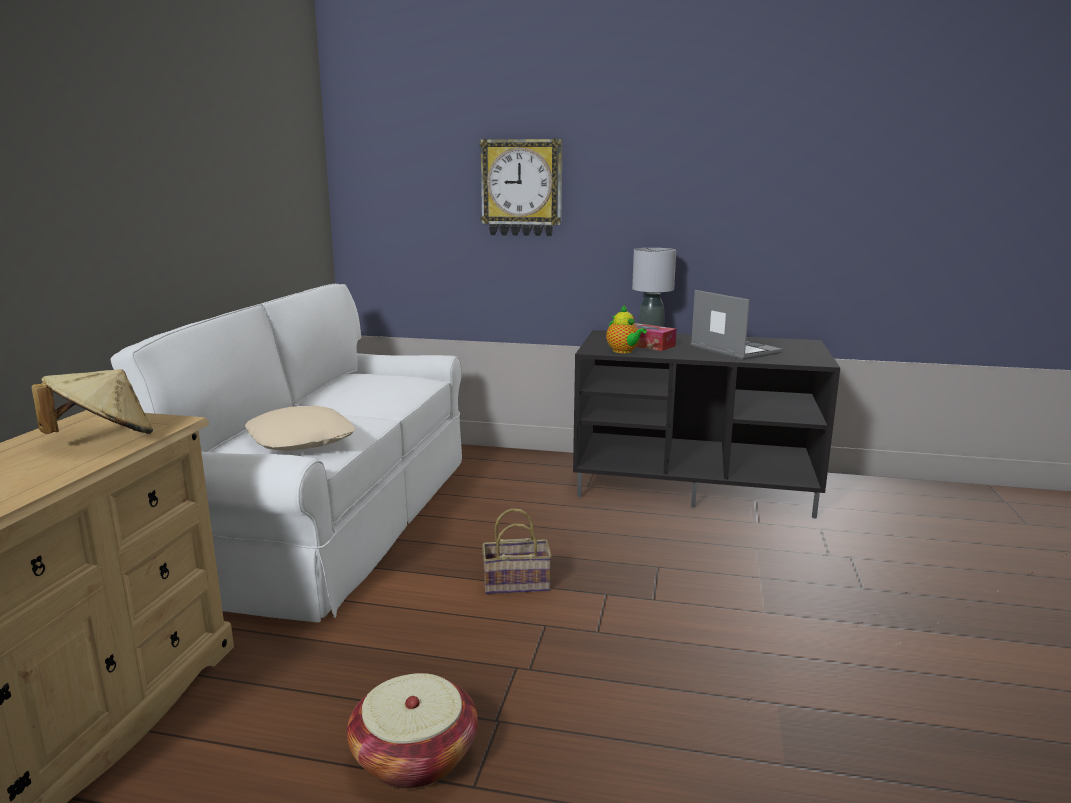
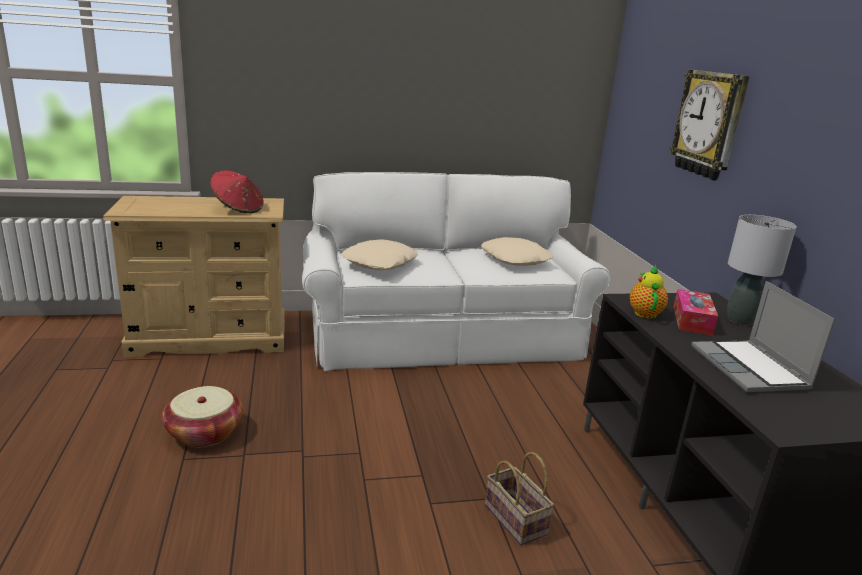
camera: 65 degrees right, 5 degrees up
(103, 438) = (238, 209): beige hat -> red hat
(376, 382) = (515, 259): none -> beige pillow
(518, 583) = (410, 429): basket -> basket (517, 520)
(624, 351) = (644, 312): teapot -> teapot turned 150 degrees clockwise
(733, 350) = (750, 369): laptop -> laptop turned 135 degrees clockwise

